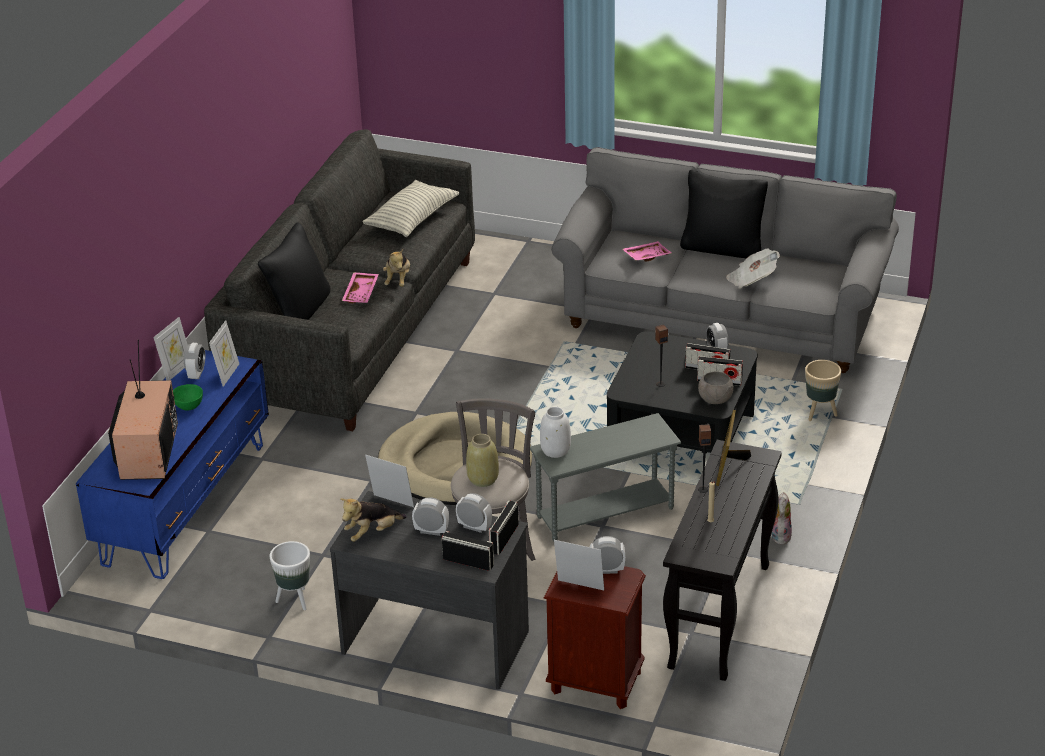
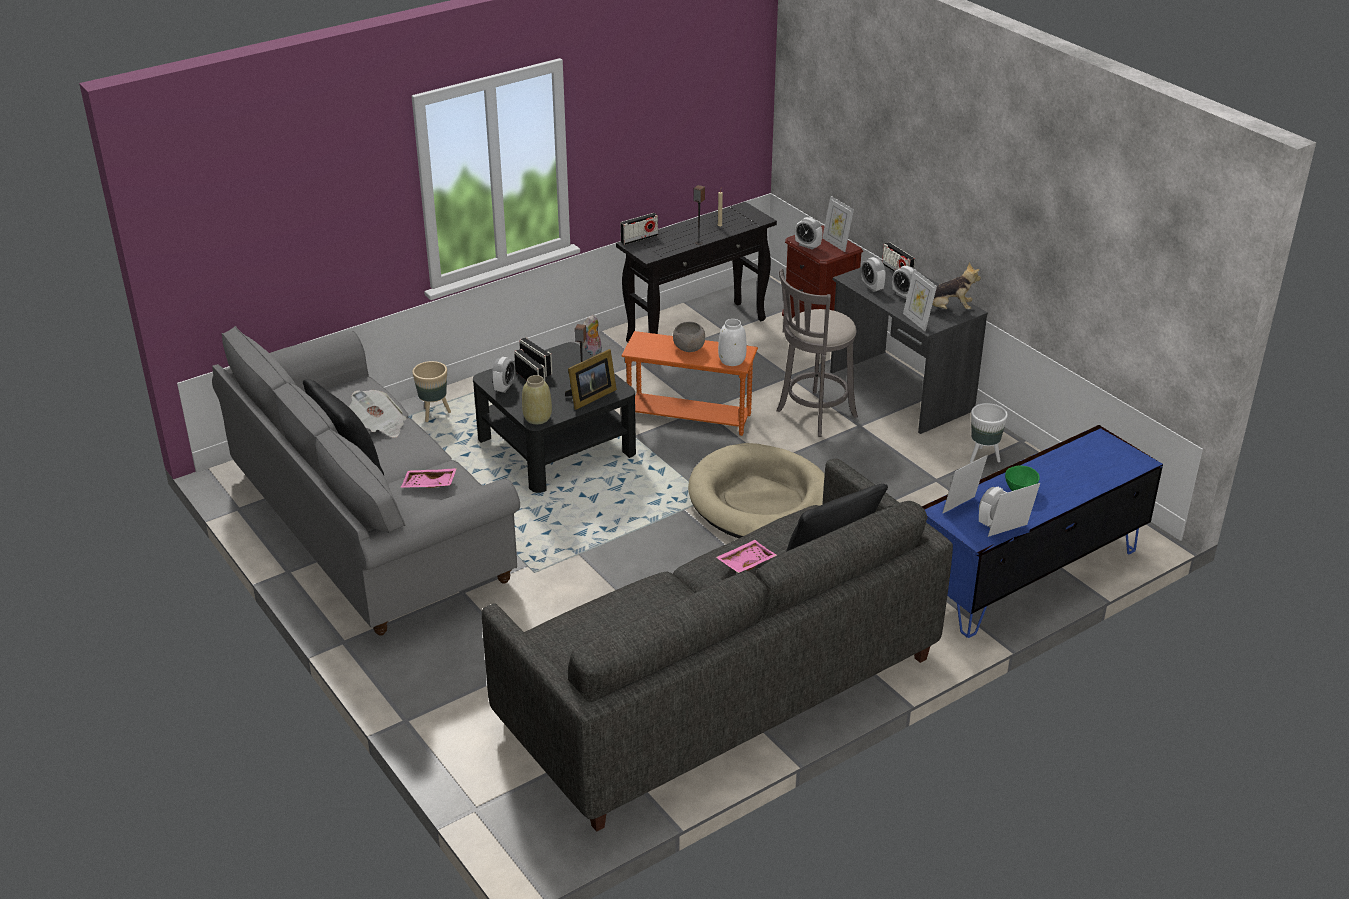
camera: 145 degrees left, 0 degrees up
(147, 450) = (1082, 465): television -> none
(398, 280) = (692, 563): plush toy -> none
(412, 220) = (598, 629): pillow -> none
(482, 479) = (829, 322): beige vase -> beige vase (537, 418)
(504, 538) = (859, 274): radio -> radio (639, 238)
(605, 512) = (689, 417): grey side table -> orange side table
(716, 399) = (560, 356): grey bowl -> grey bowl (688, 348)
(729, 466) = (663, 247): picture frame -> picture frame (589, 397)

